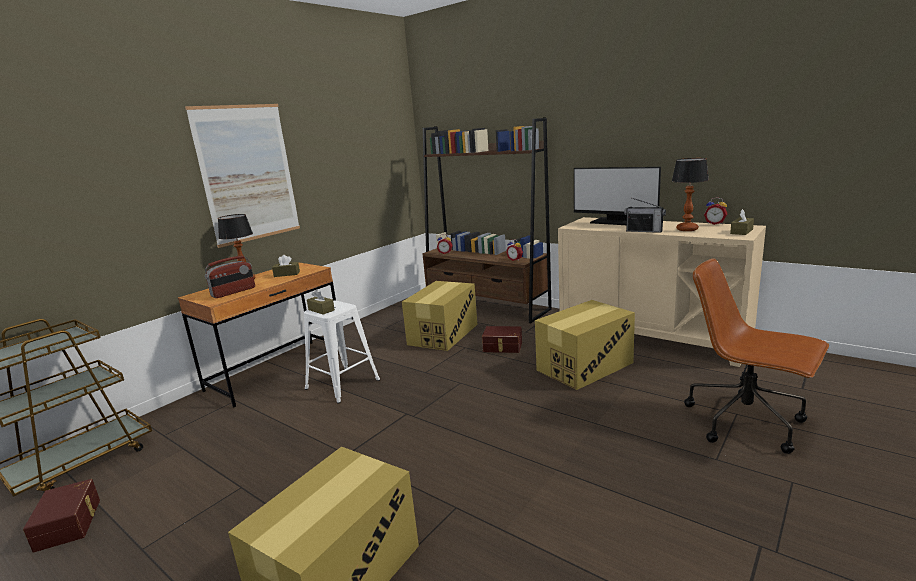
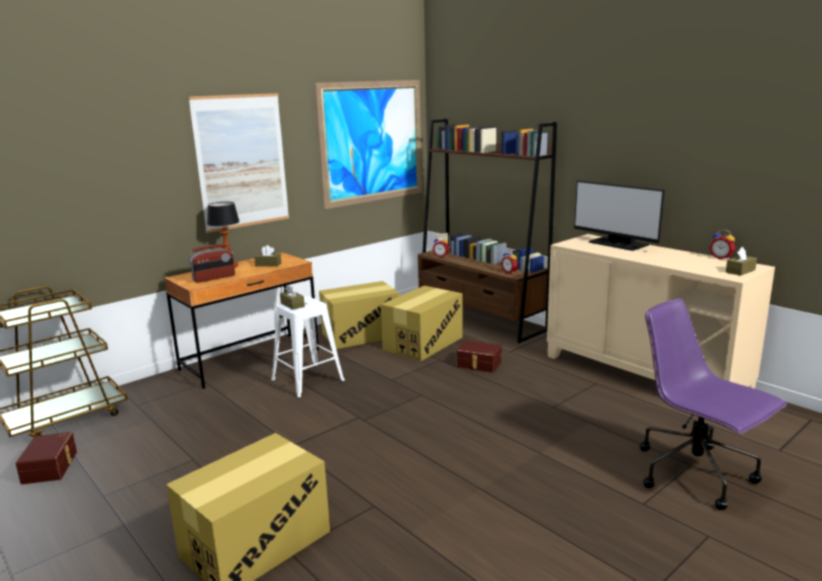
camera: 10 degrees right, 0 degrees up
(370, 152) = (373, 142): none -> picture
(584, 366) = (555, 395): cardboard box -> cardboard box (361, 335)
(644, 231) = (637, 258): radio -> none
(687, 229) = (684, 261): table lamp -> none
(746, 422) = (696, 474): brown office chair -> purple office chair

